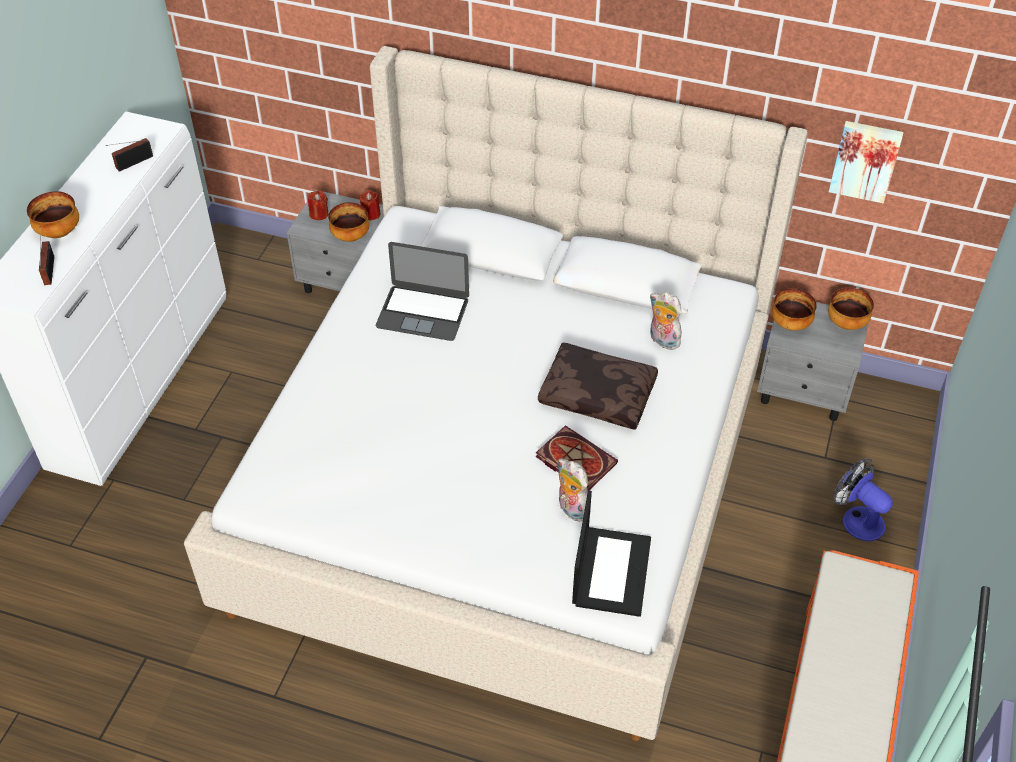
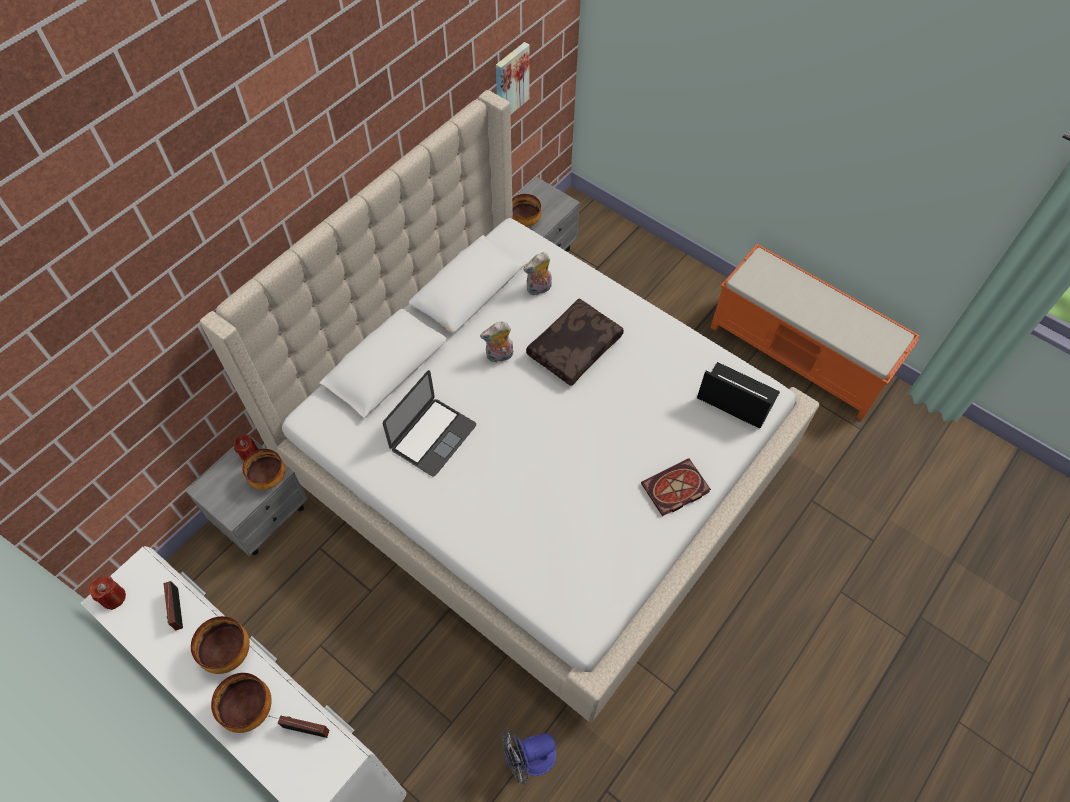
camera: 70 degrees left, 10 degrees up
(319, 214) = (222, 496): red candle -> red candle (113, 597)
(571, 508) = (674, 401): plush toy -> plush toy (499, 356)
(573, 460) = (631, 384): book -> book (674, 490)
(845, 323) = (539, 192): bowl -> bowl (228, 653)
(857, 518) = (652, 272): fan -> fan (529, 758)

